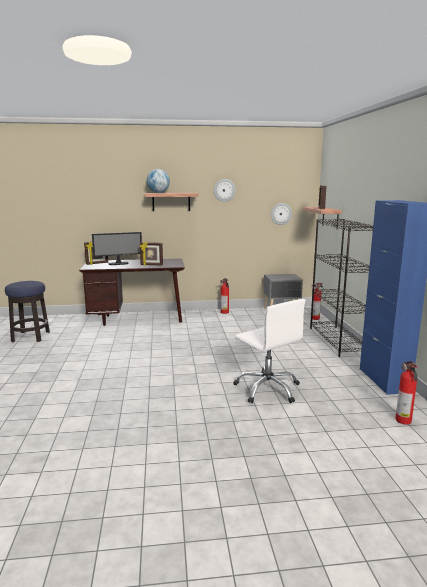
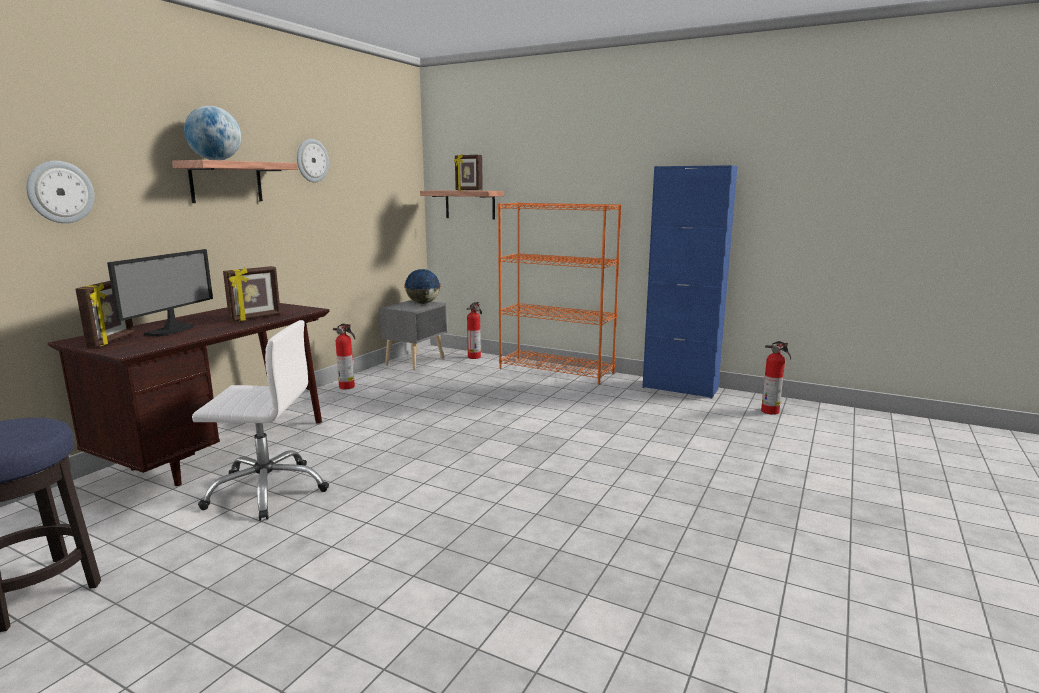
camera: 55 degrees left, 0 degrees up
(268, 389) = (640, 441): white office chair -> white office chair (267, 490)
(281, 214) = (387, 203): wall clock -> wall clock (60, 192)
(290, 277) = (423, 303): none -> globe
(337, 341) = (557, 370): black bookcase -> orange bookcase

